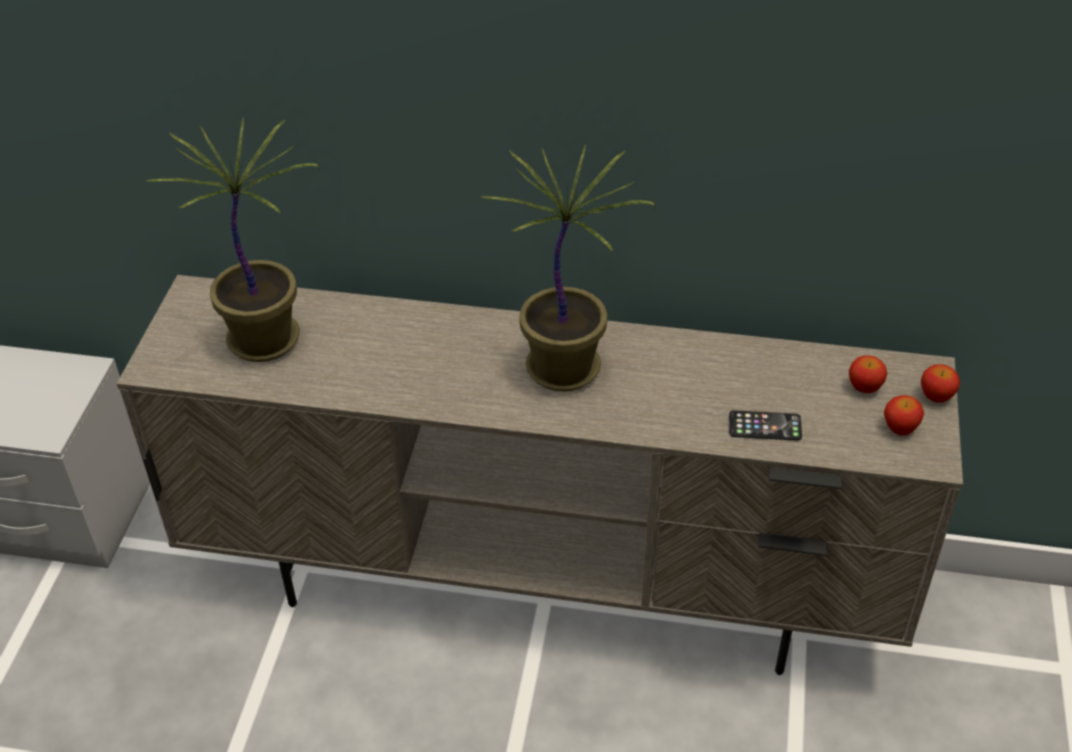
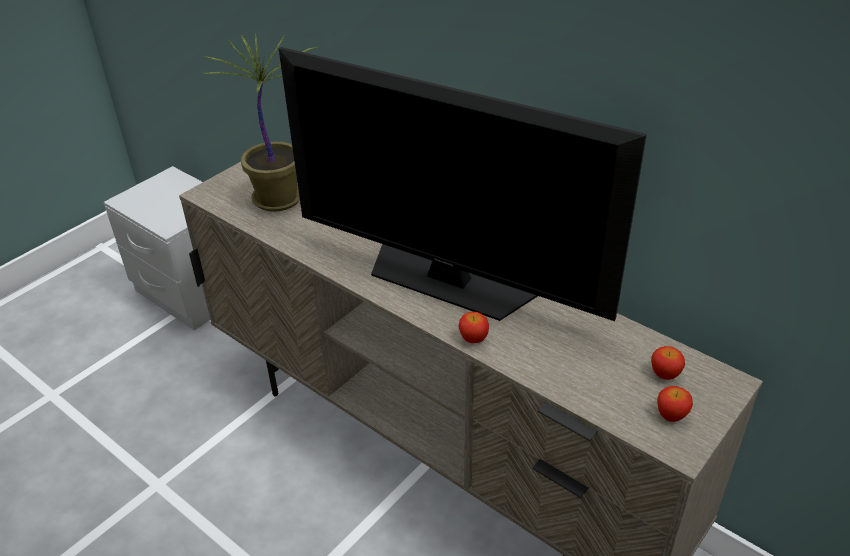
camera: 30 degrees right, 5 degrees down
(566, 368) = (449, 280): potted plant -> television
(765, 426) = (560, 371): phone -> none
(936, 396) = (722, 403): apple -> apple (473, 338)

